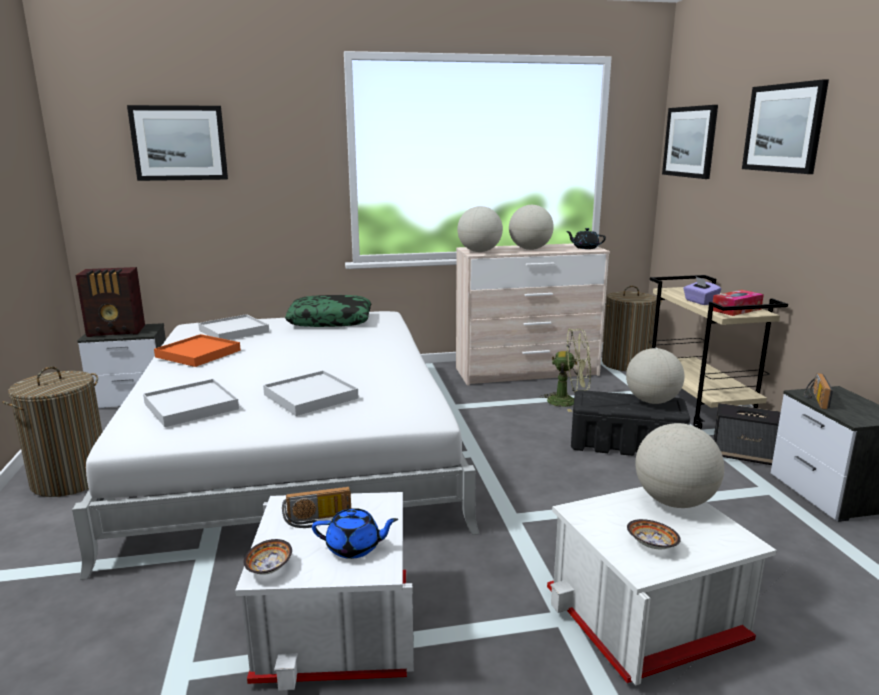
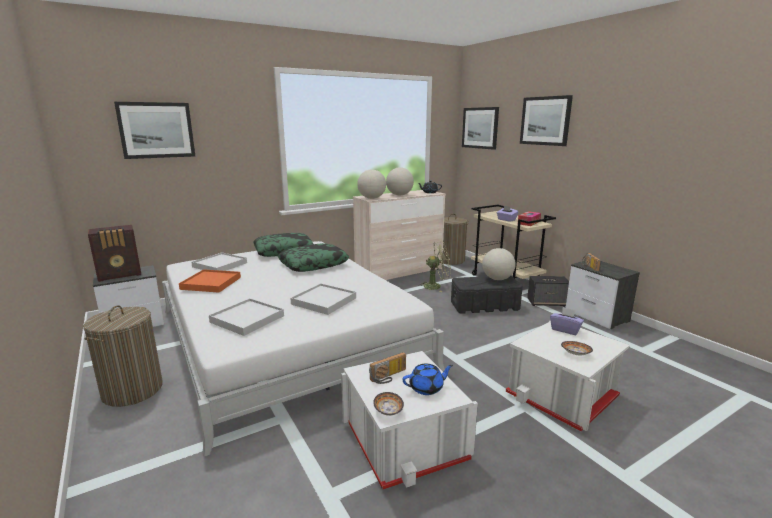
camera: 20 degrees left, 0 degrees up
(352, 343) = (313, 264): none -> pillow
(674, 501) = (565, 330): globe -> purple tissue box

